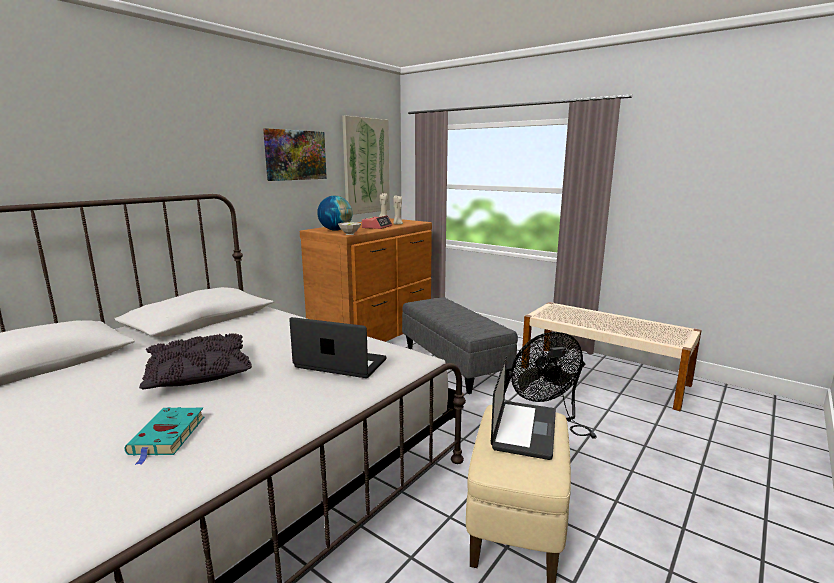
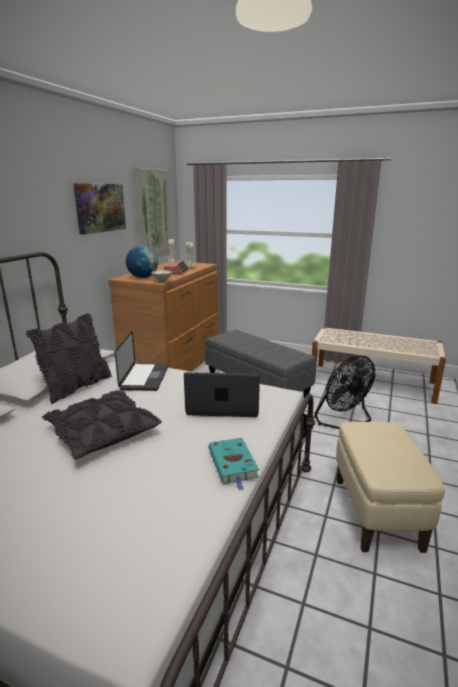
camera: 15 degrees left, 5 degrees up
(167, 436) = (132, 500): turquoise book -> turquoise book (233, 464)
(214, 330) = (77, 387): none -> black pillow
(524, 430) = (384, 441): laptop -> laptop (145, 377)

